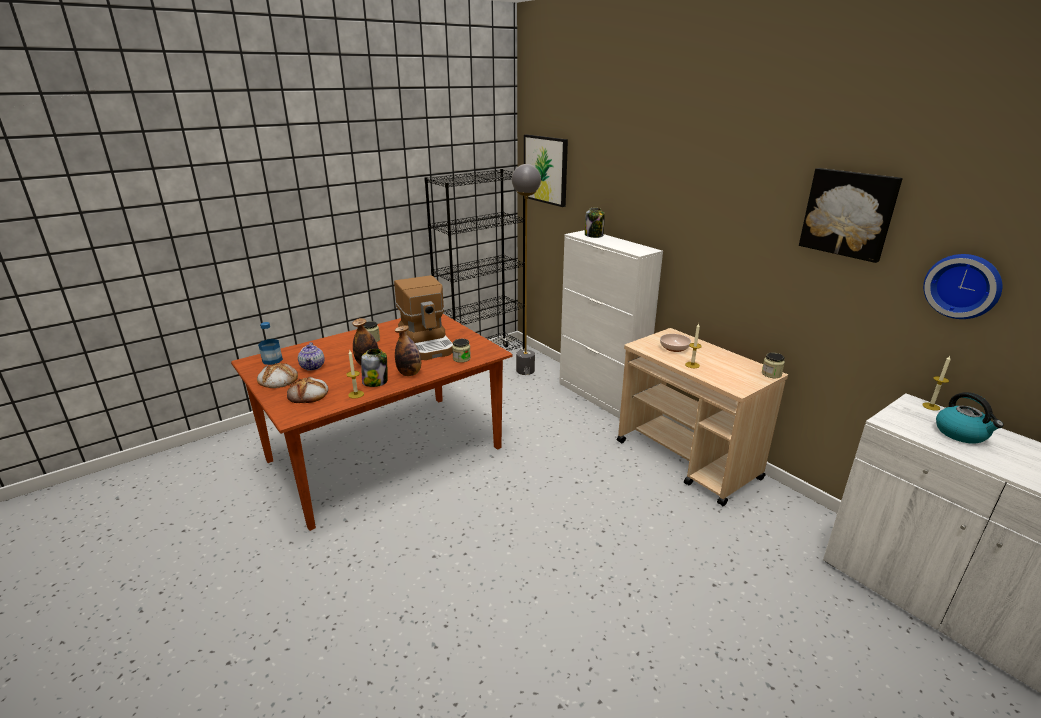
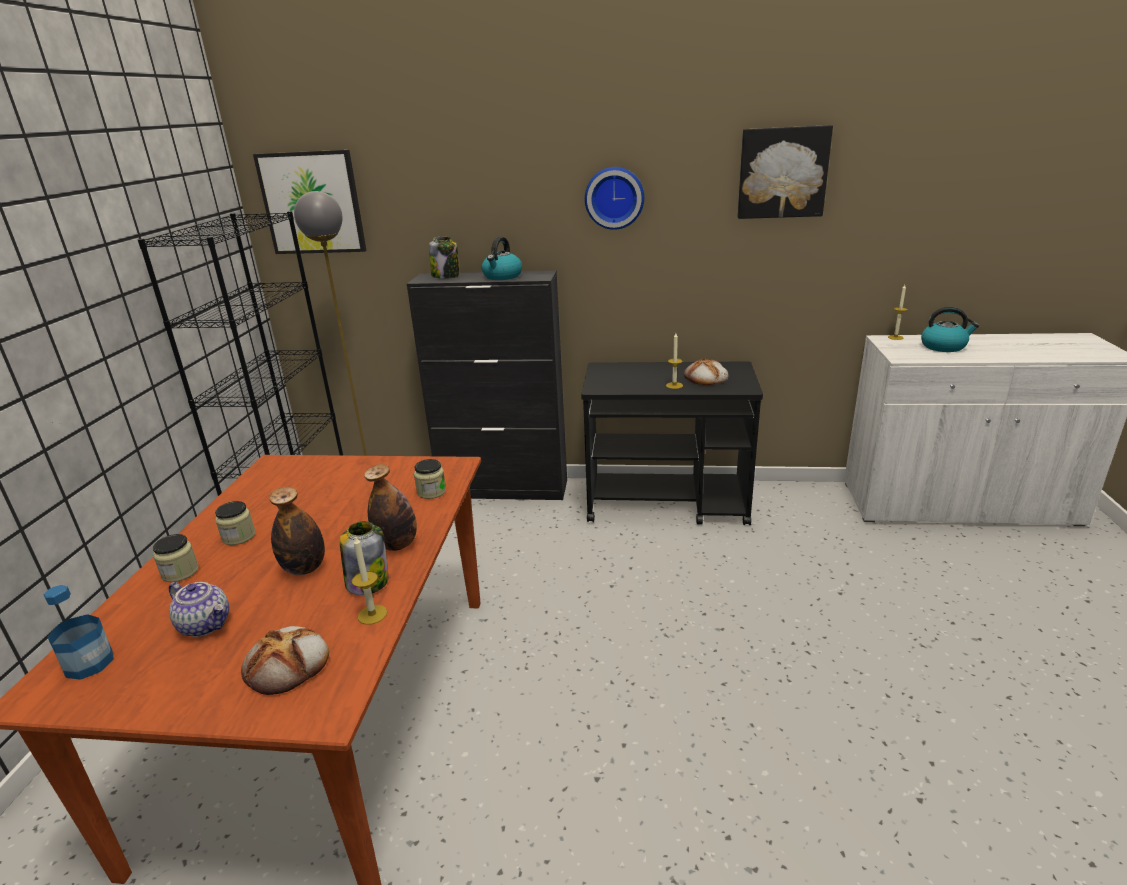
camera: 45 degrees left, 0 degrees up
(277, 379) = (172, 682): bread -> bread (705, 378)
(427, 344) = (344, 498): coffee machine -> none
(600, 397) = (504, 489): white cabinet -> black cabinet
(620, 245) = (502, 276): none -> kettle
(674, 348) = (629, 378): bowl -> none
(687, 460) = (668, 503): beige cart -> black cart
(771, 374) = (740, 366): jar -> jar (180, 572)
(963, 285) = (898, 217): wall clock -> wall clock (614, 198)

